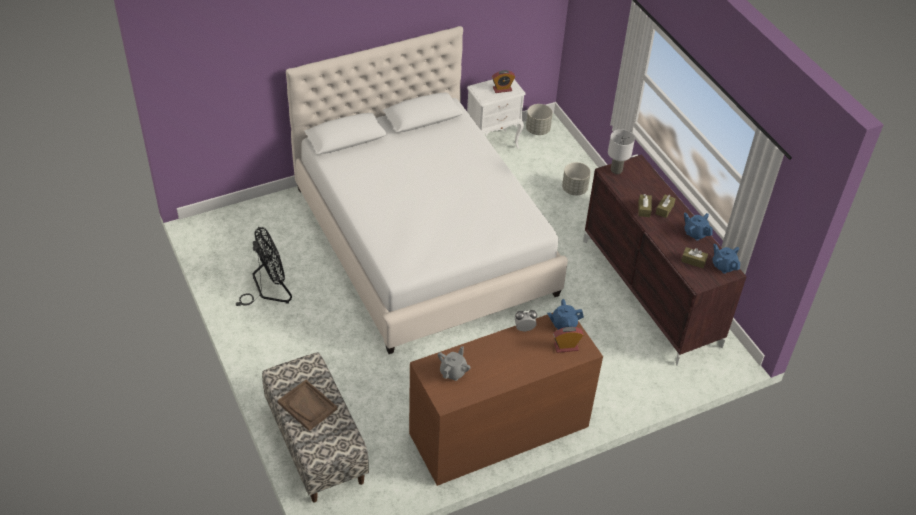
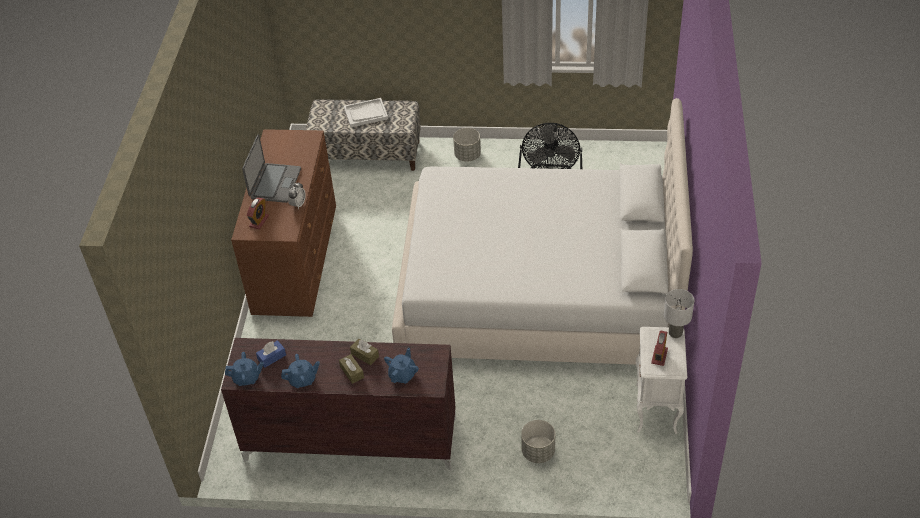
camera: 125 degrees right, 0 degrees up
(307, 406) = (366, 114): brown tray -> white tray
(453, 372) = (294, 149): grey teapot -> none
(511, 361) = (274, 183): none -> laptop
(537, 130) = (662, 467): grey planter -> grey planter (467, 155)
(563, 324) = (282, 230): blue teapot -> blue teapot (402, 375)
(616, 170) = (435, 361): white table lamp -> white table lamp (676, 334)
(693, 261) = (272, 357): brown tissue box -> blue tissue box

